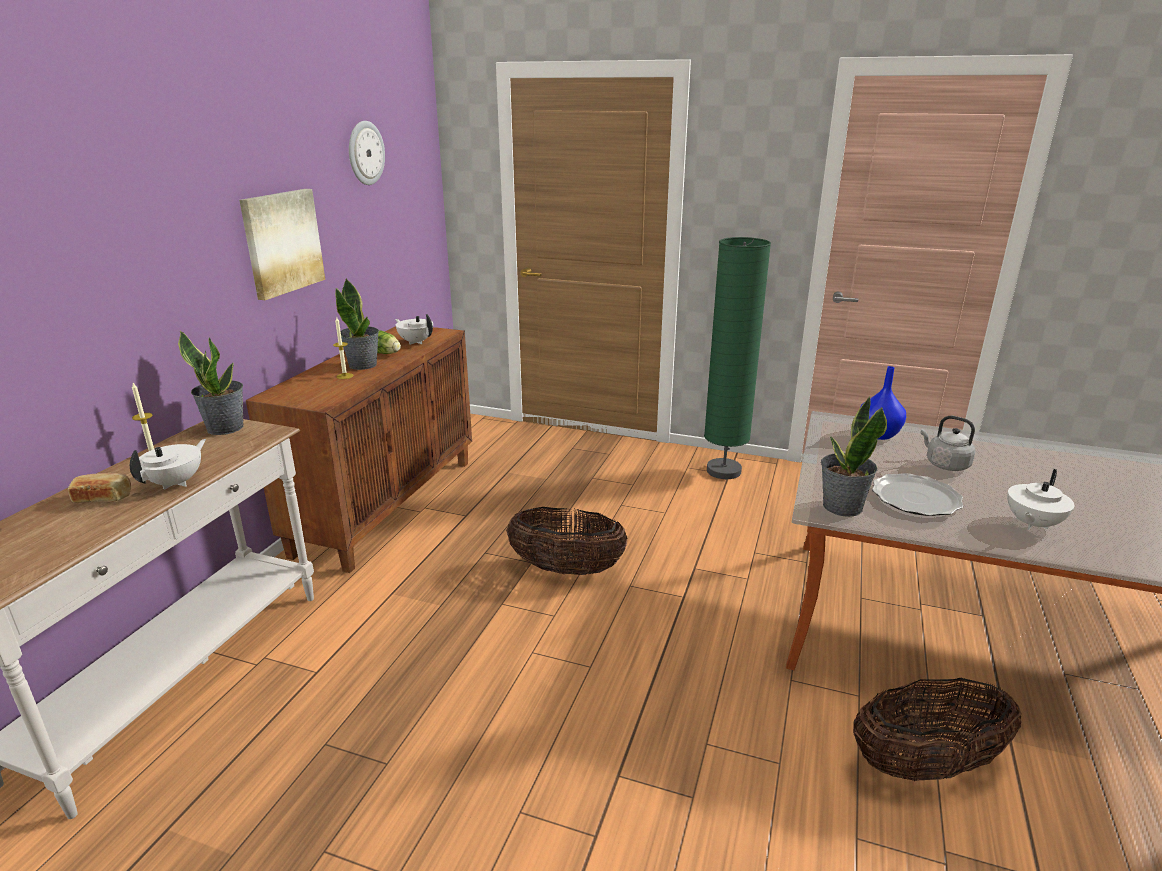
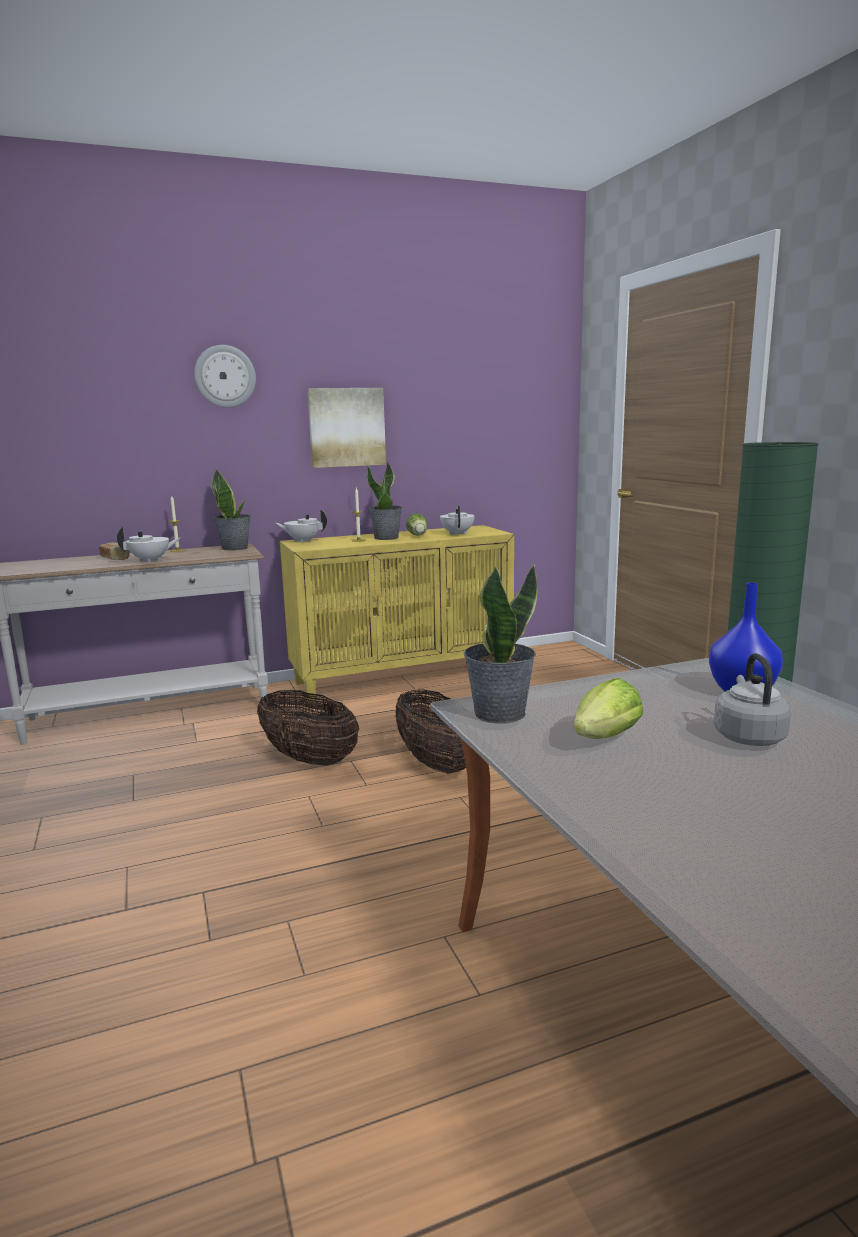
camera: 50 degrees right, 10 degrees down
(365, 153) = (463, 365): wall clock -> wall clock (225, 376)
(387, 505) = (403, 677): brown cabinet -> yellow cabinet
(916, 498) = (603, 740): plate -> lettuce
(926, 765) = (415, 1092): basket -> basket (309, 759)
(1031, 524) = (683, 816): white teapot -> white teapot (302, 541)

